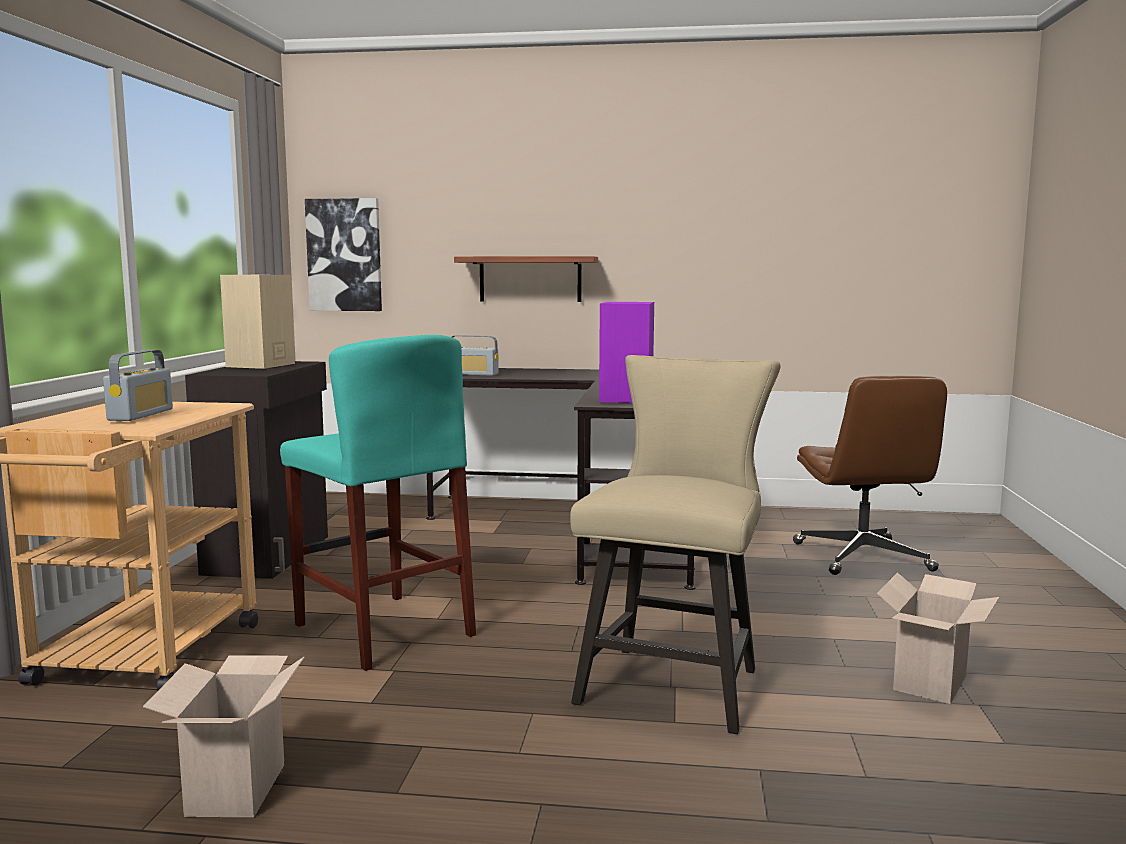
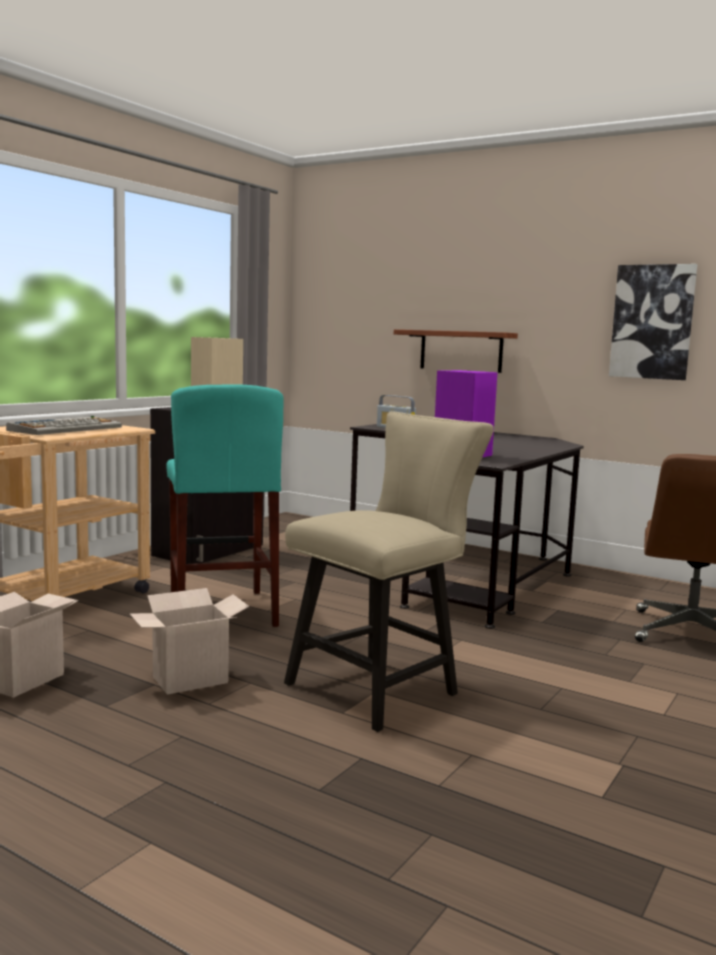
camera: 25 degrees right, 0 degrees up
(141, 415) = (66, 428): radio -> keyboard
(344, 255) = (325, 326): picture -> picture (652, 322)
(932, 684) = (601, 740): cardboard box -> cardboard box (188, 681)

